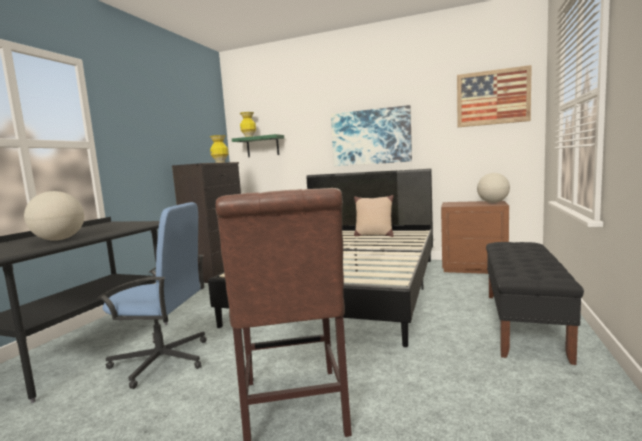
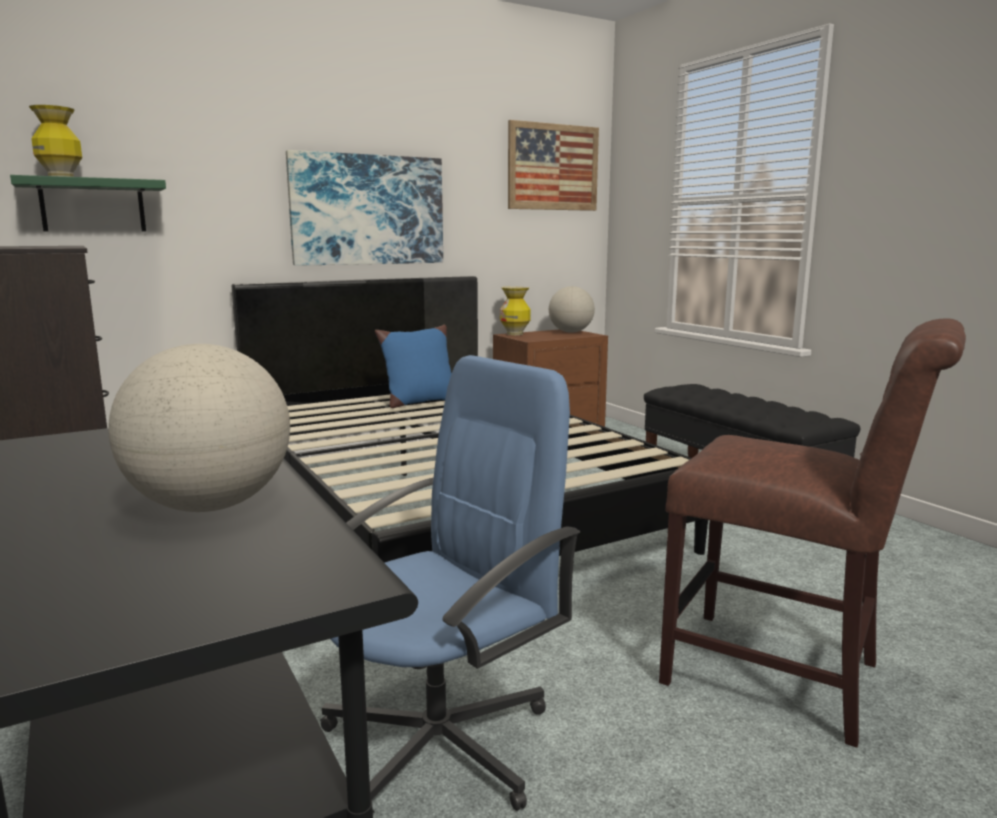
camera: 50 degrees left, 5 degrees up
(220, 162) = (50, 246): vase -> vase (515, 334)
(373, 235) = (419, 402): beige pillow -> blue pillow

